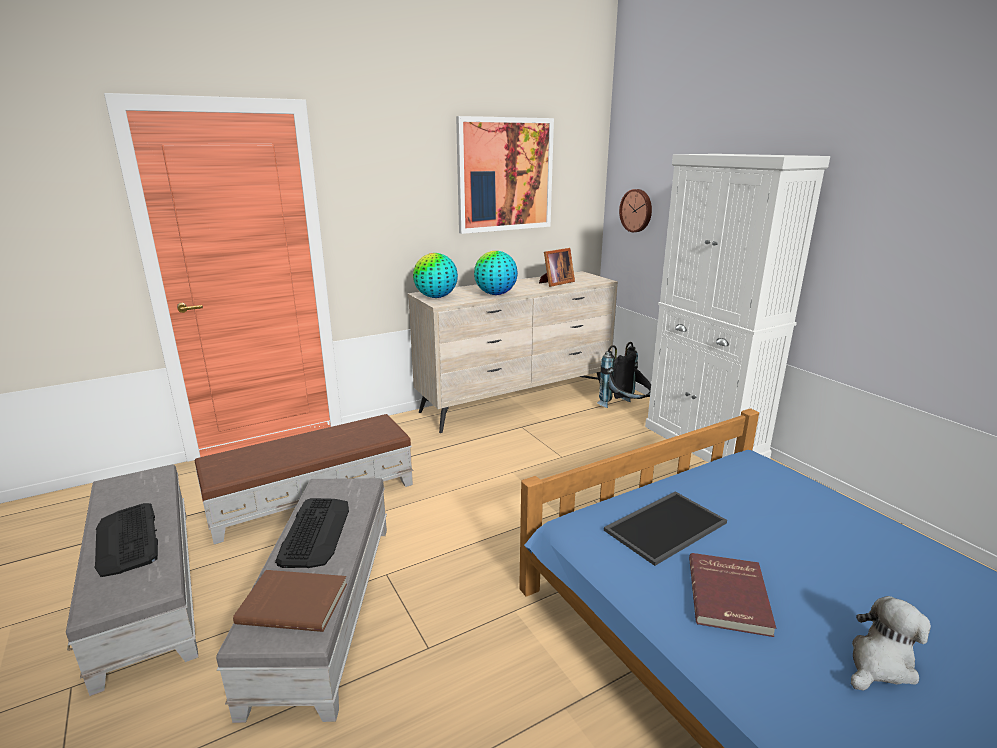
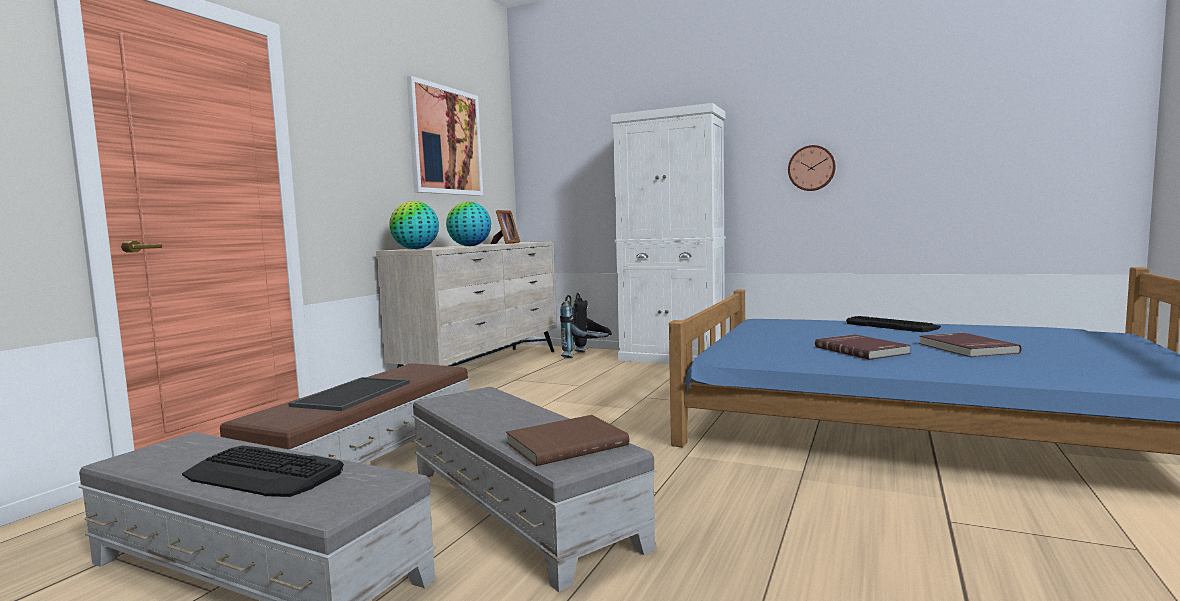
camera: 35 degrees left, 15 degrees down
(315, 532) = (495, 416): keyboard -> keyboard (891, 325)
(637, 210) = (554, 181): wall clock -> wall clock (811, 168)
(665, 525) = (772, 342): tray -> tray (352, 394)
(880, 664) = (965, 348): plush toy -> red book

